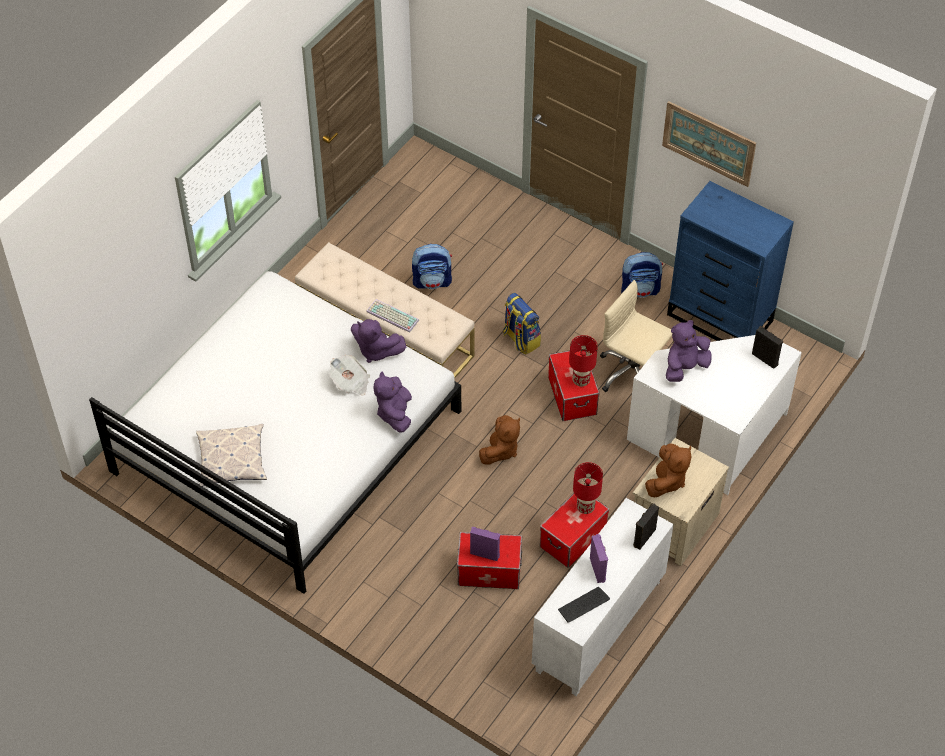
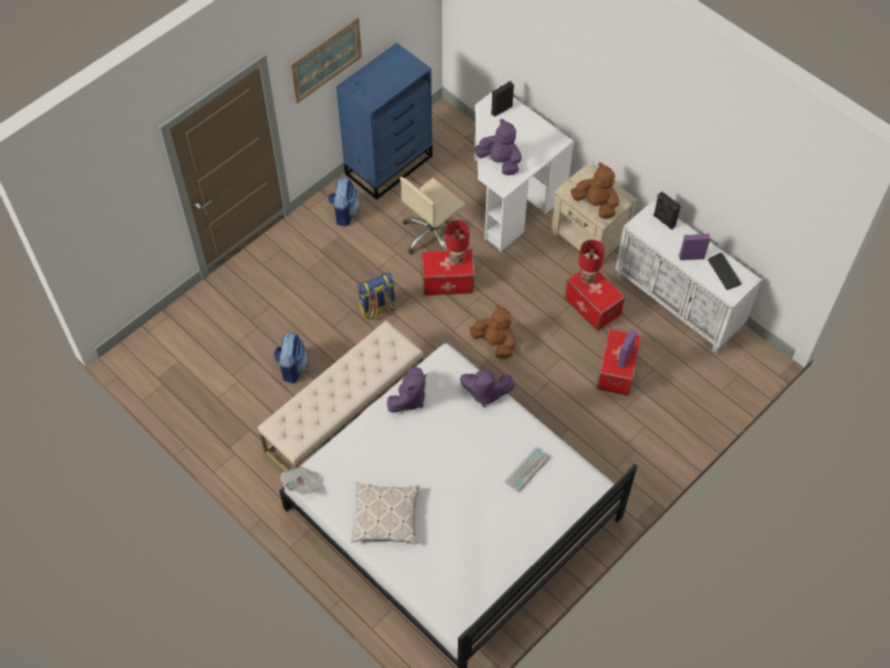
camera: 80 degrees left, 5 degrees up
(232, 460) = (515, 535): pillow -> pillow (386, 516)
(350, 382) = (442, 424): newspaper -> newspaper (303, 484)
(391, 316) = (367, 383): keyboard -> keyboard (527, 470)
(685, 367) = (500, 162): purple plush toy -> purple plush toy turned 150 degrees clockwise

